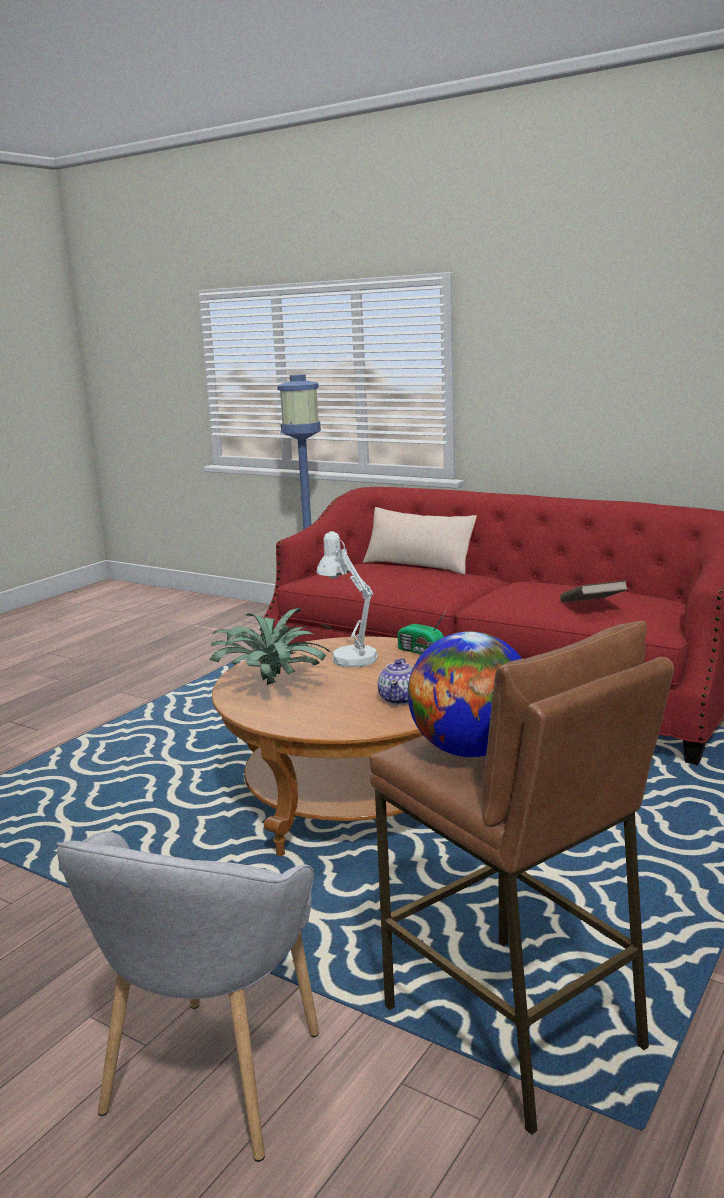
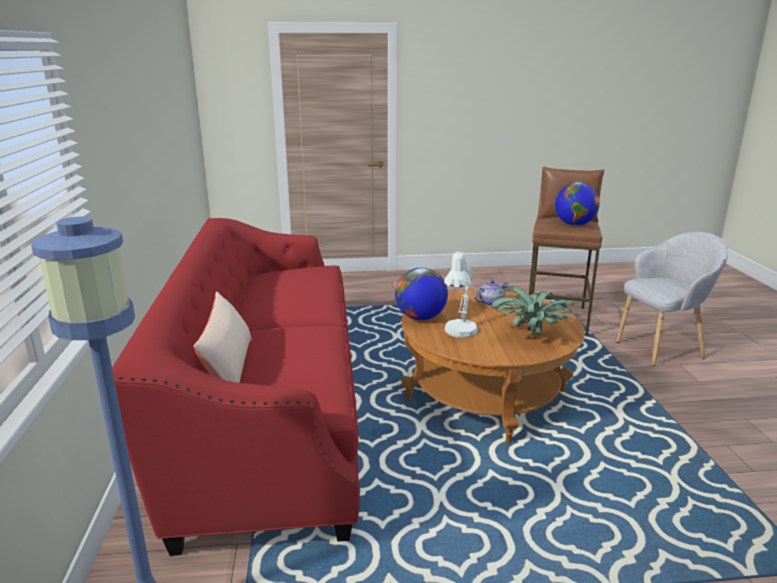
camera: 130 degrees left, 5 degrees up
(421, 651) = (420, 317): radio -> globe
(592, 607) = (310, 281): brown book -> none

